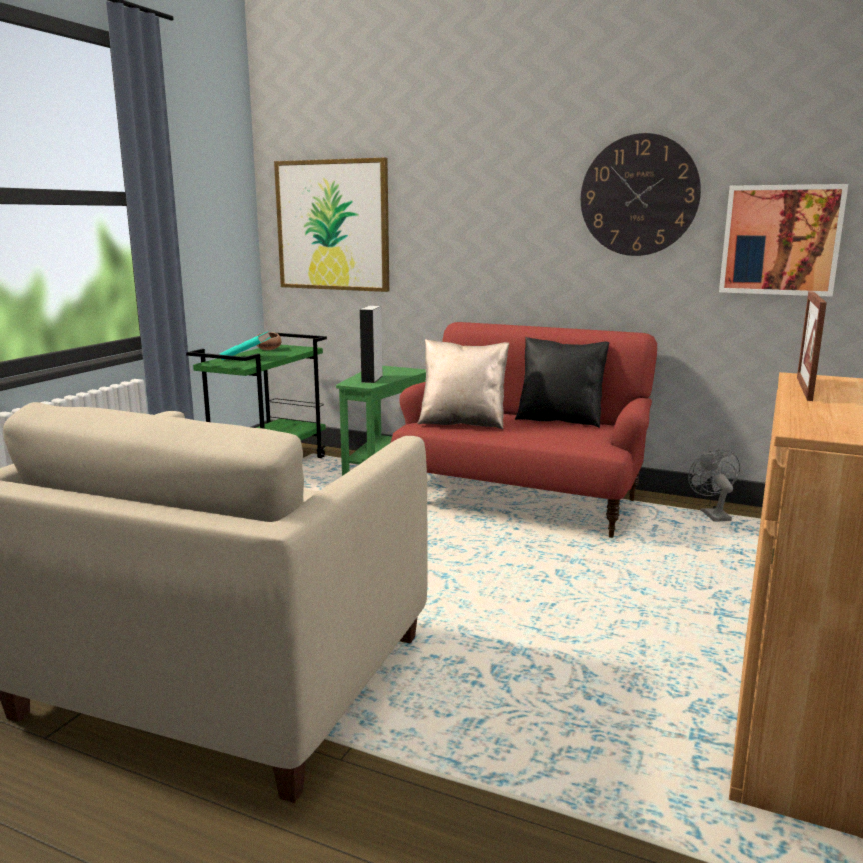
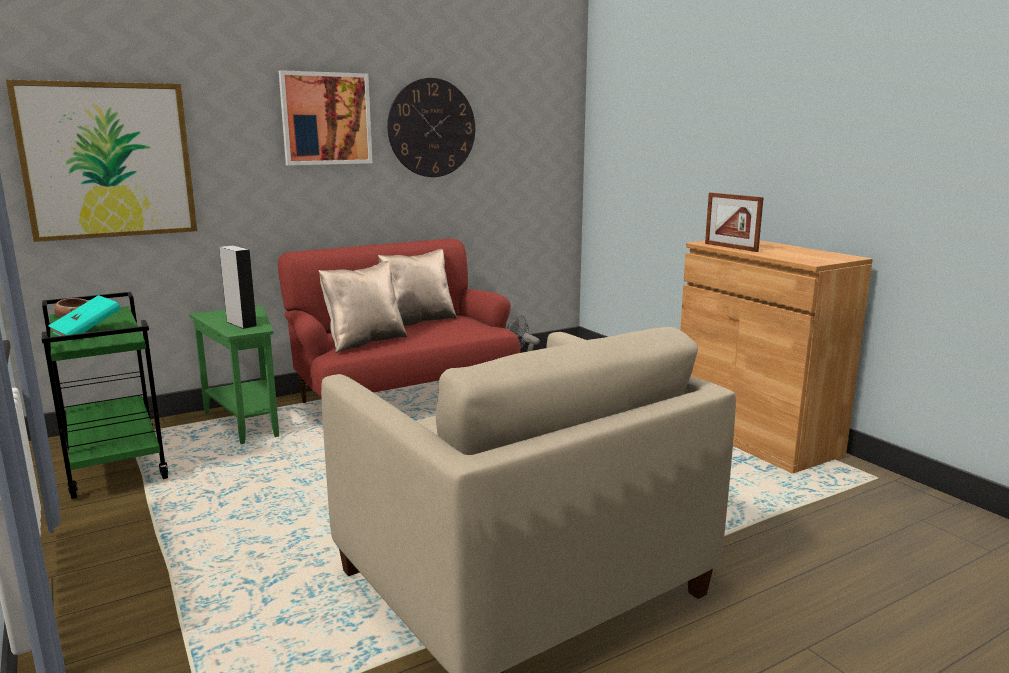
camera: 55 degrees left, 0 degrees up
(560, 420) = (418, 321): black pillow -> beige pillow
(780, 240) = (524, 160): picture -> picture (326, 118)

